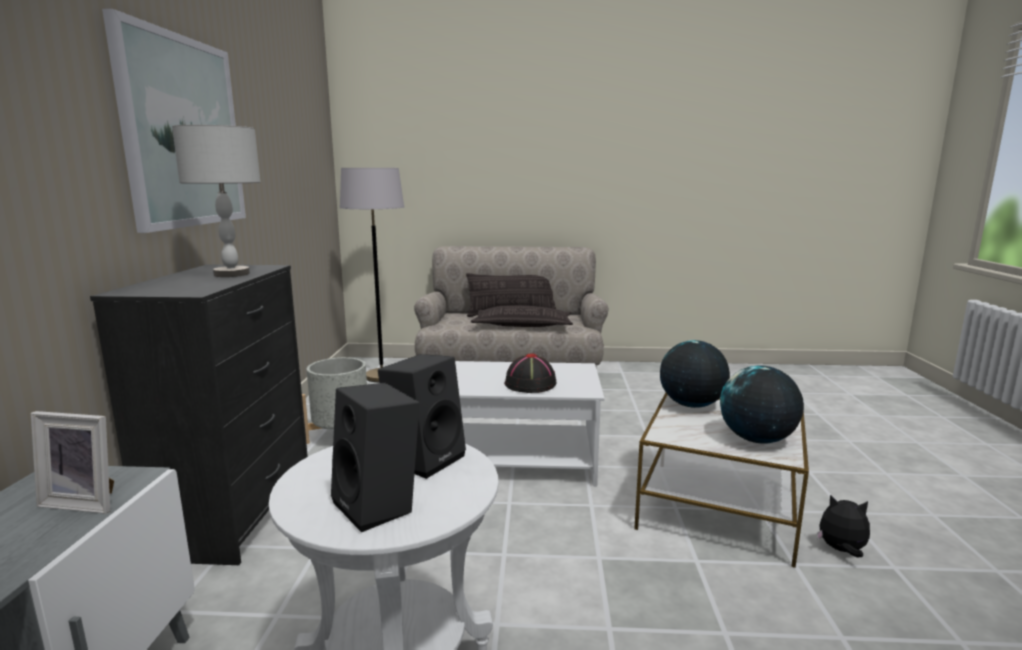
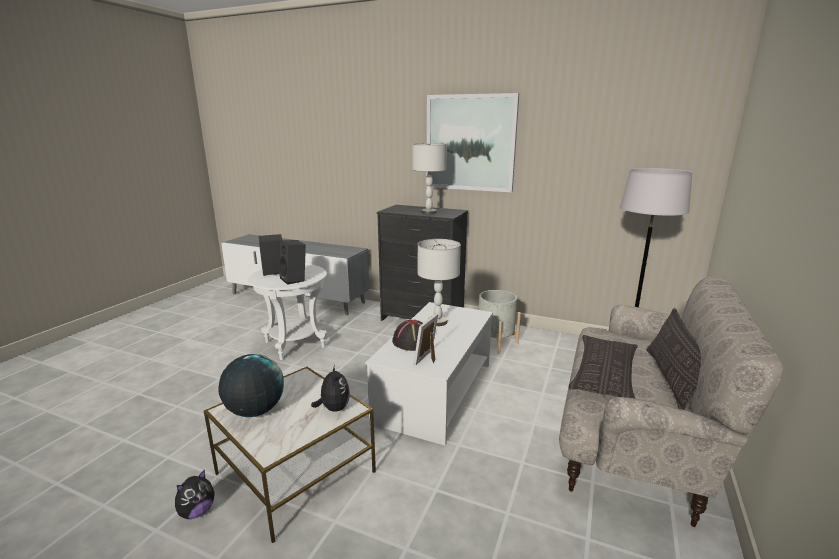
camera: 110 degrees right, 5 degrees up
(86, 501) = (335, 253): picture frame -> picture frame (429, 358)
(460, 380) = (437, 322): none -> grey table lamp
(691, 405) = (334, 408): globe -> plush toy

